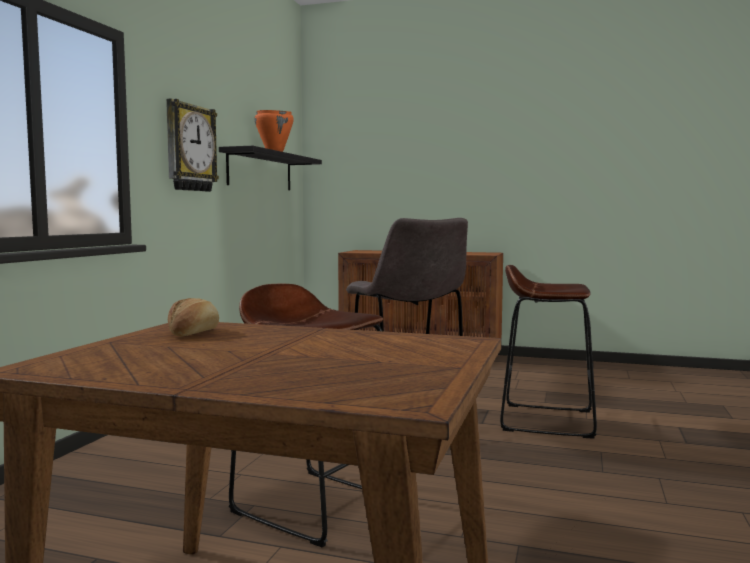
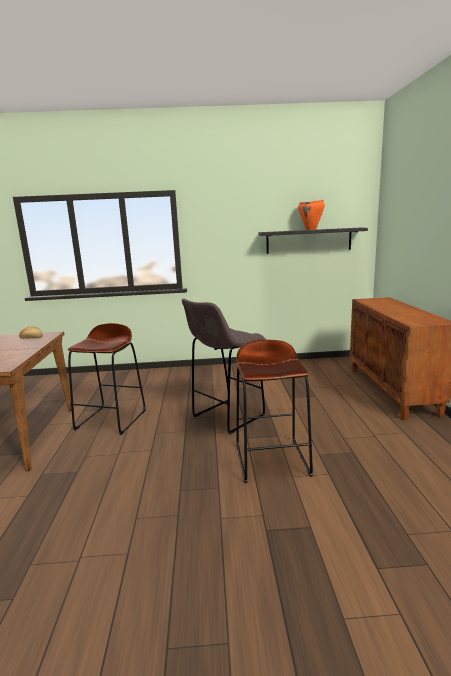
camera: 70 degrees right, 10 degrees up
(189, 148) = (229, 237): wall clock -> none

